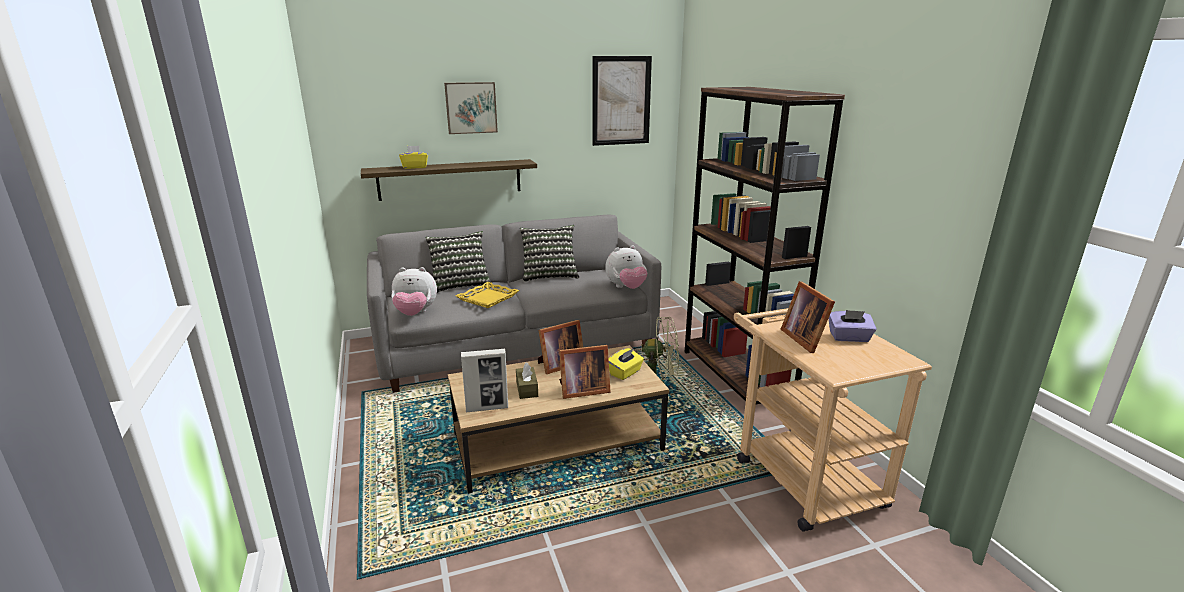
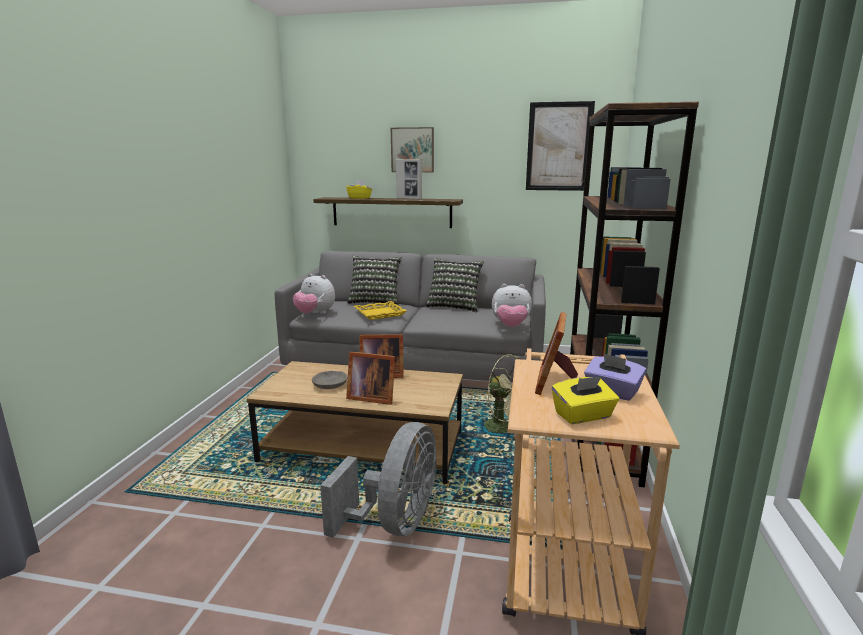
camera: 30 degrees right, 5 degrees down
(487, 408) = (283, 390): picture frame -> picture frame (409, 199)
(527, 389) = (330, 385): brown tissue box -> grey bowl
(625, 373) = (426, 394): yellow tissue box -> yellow tissue box (583, 416)
(660, 498) = (395, 523): none -> grey fan

